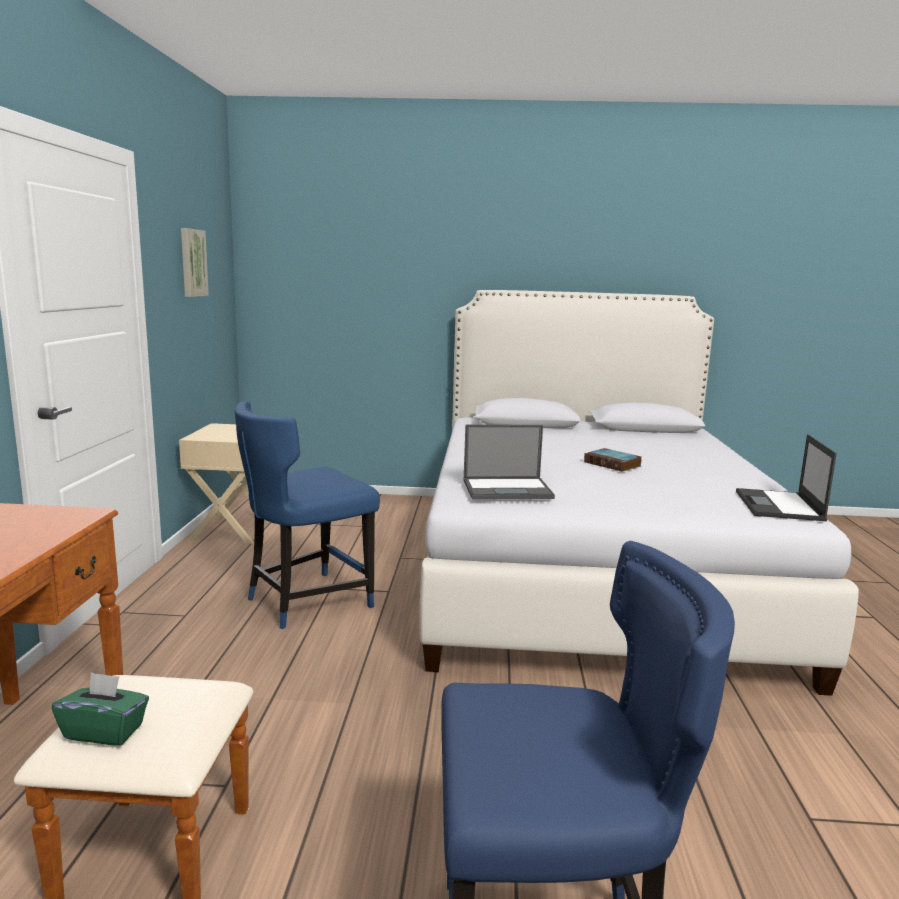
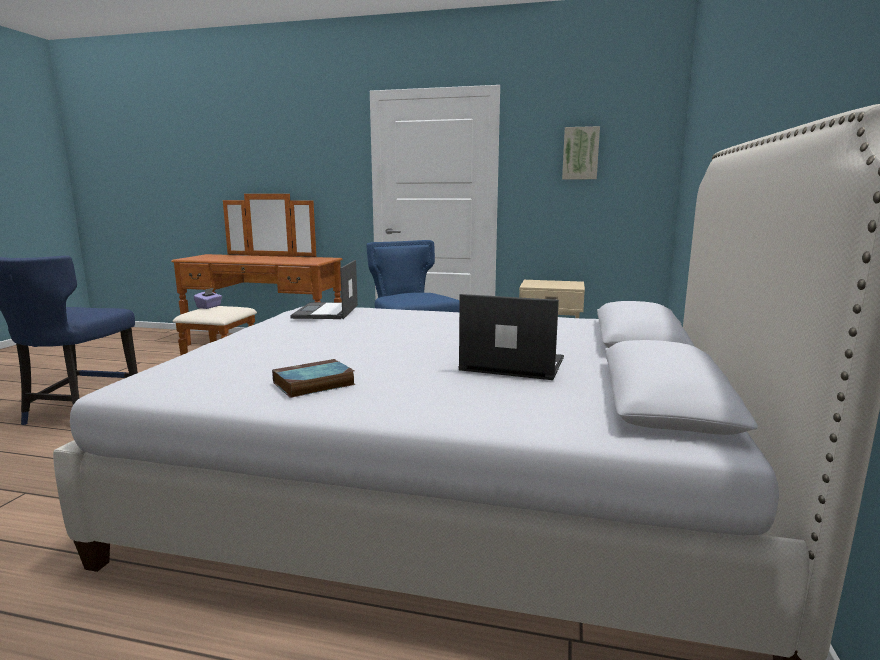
camera: 100 degrees right, 0 degrees up
(104, 731) = (209, 307): green tissue box -> purple tissue box
(613, 464) = (395, 346): book -> book (312, 384)
(779, 506) = (180, 384): laptop -> laptop (511, 364)

